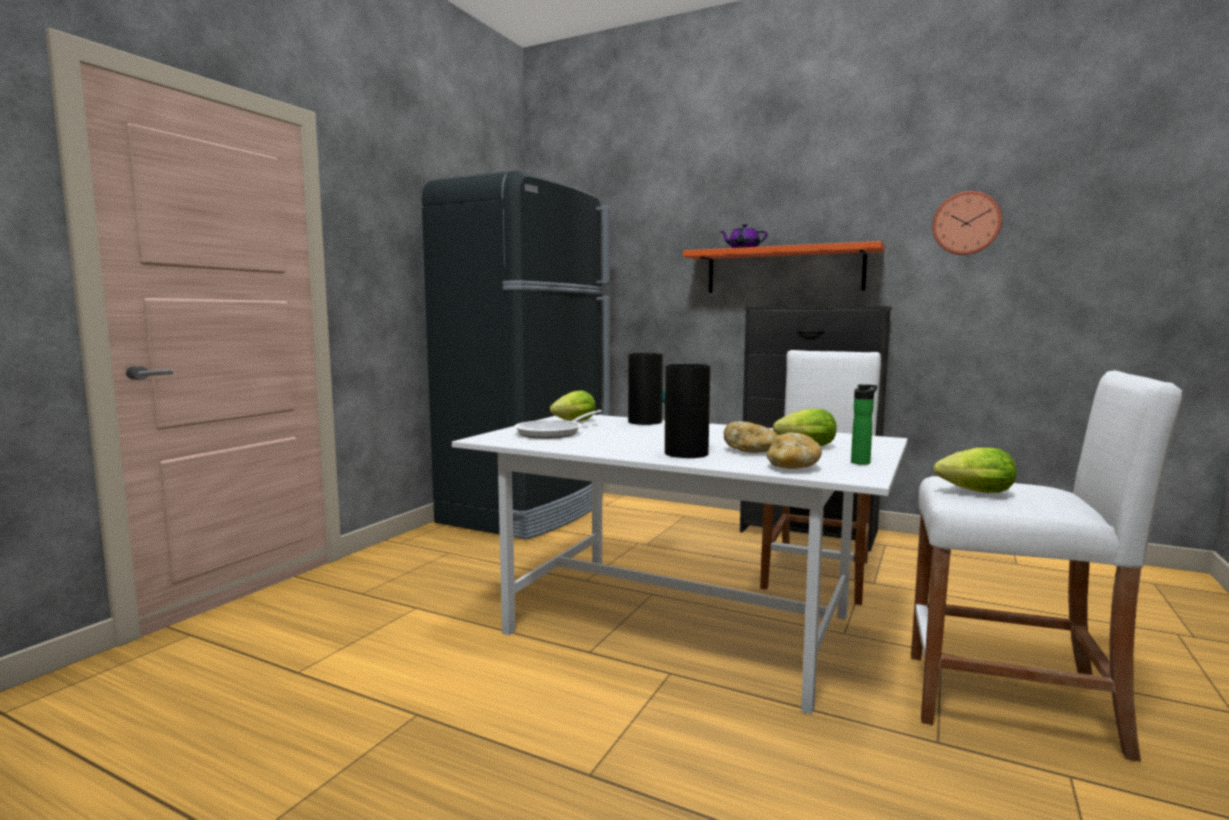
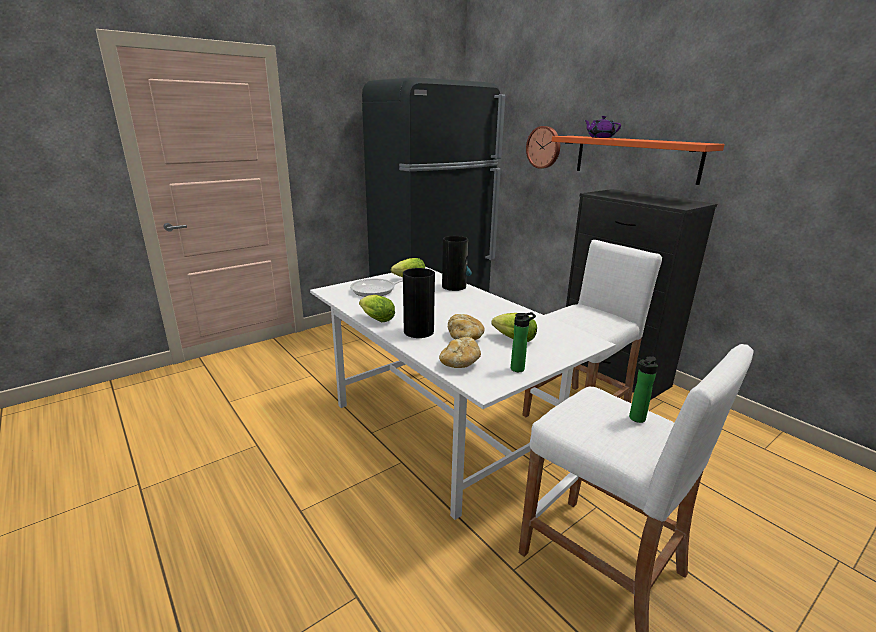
camera: 25 degrees right, 15 degrees up
(966, 223) = (807, 129): wall clock -> wall clock (544, 147)
(971, 492) = (578, 416): lettuce -> lettuce (375, 319)
(1021, 486) = (635, 419): none -> bottle

